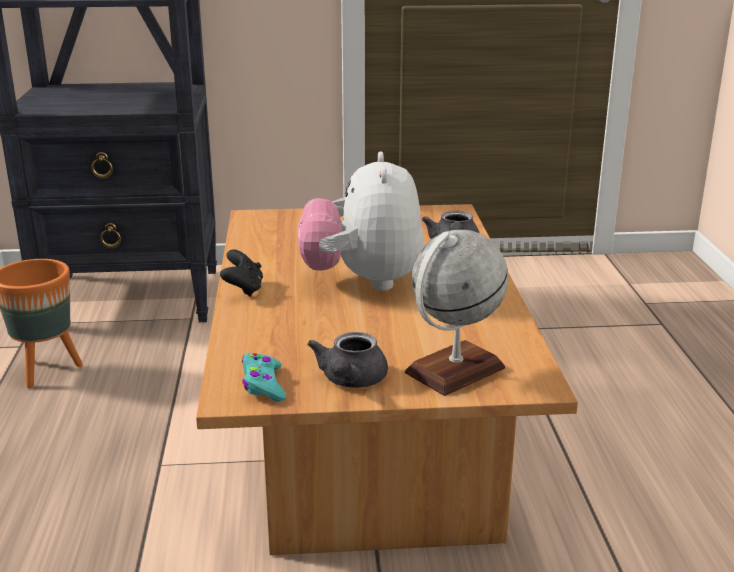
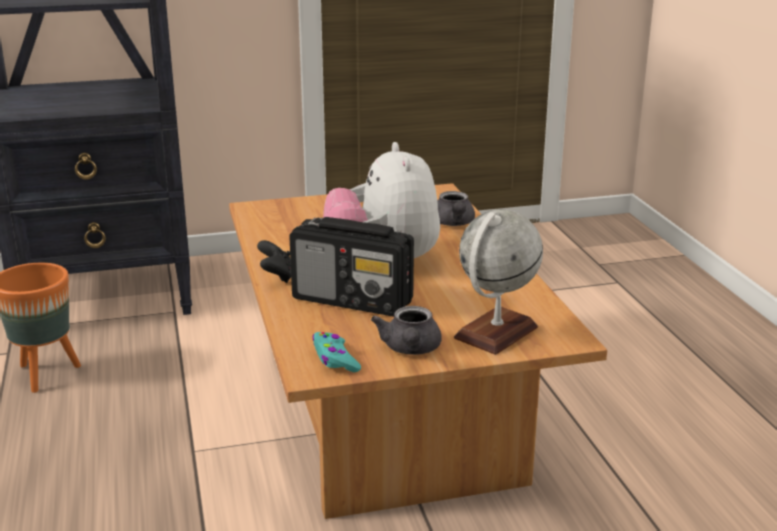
camera: 10 degrees left, 0 degrees up
(312, 321) = (353, 300): none -> radio

